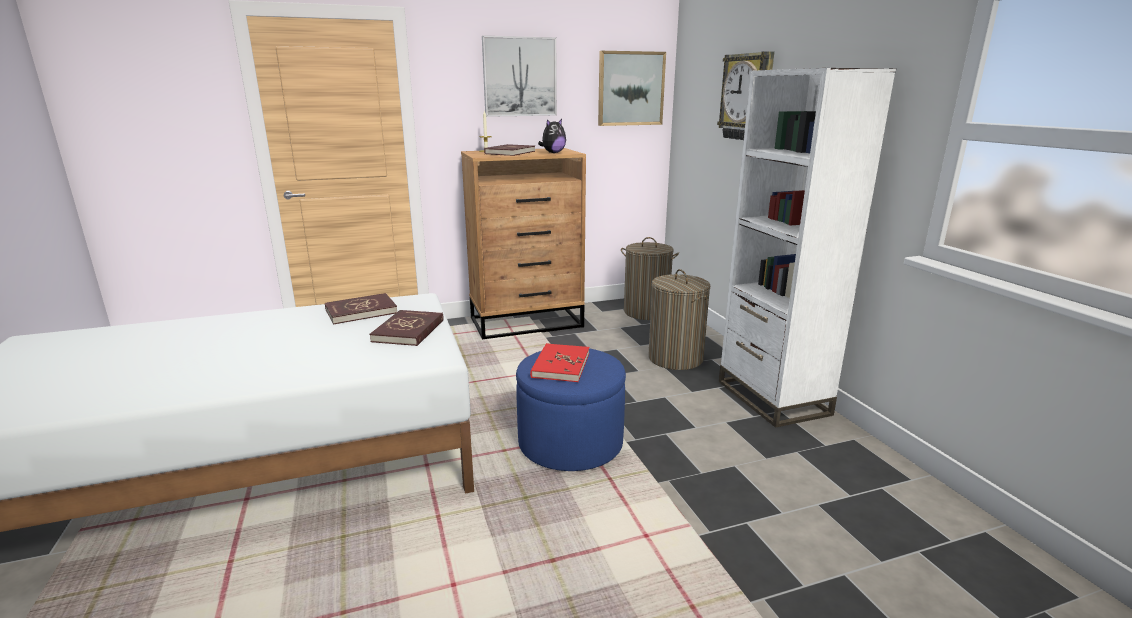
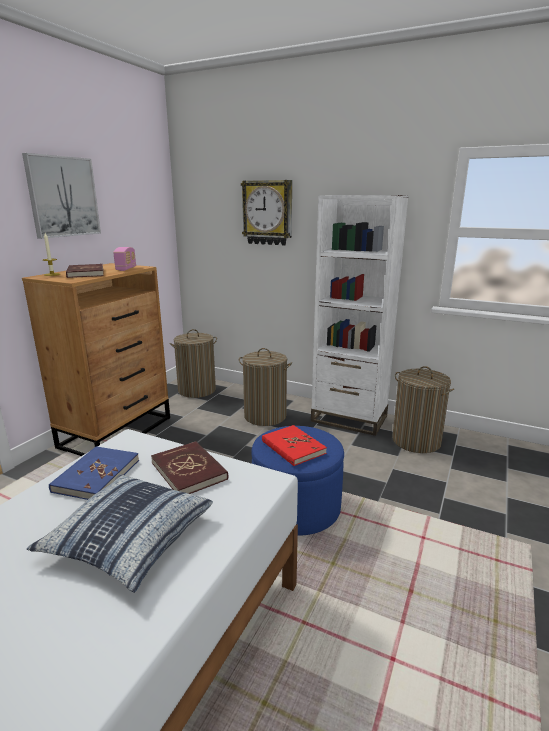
camera: 45 degrees left, 0 degrees up
(306, 348) = (128, 539): none -> pillow
(361, 311) = (96, 475): red book -> blue book
(553, 153) = (126, 269): plush toy -> radio
(630, 88) = (148, 206): picture -> none
(823, 457) = (416, 441): none -> laundry basket

